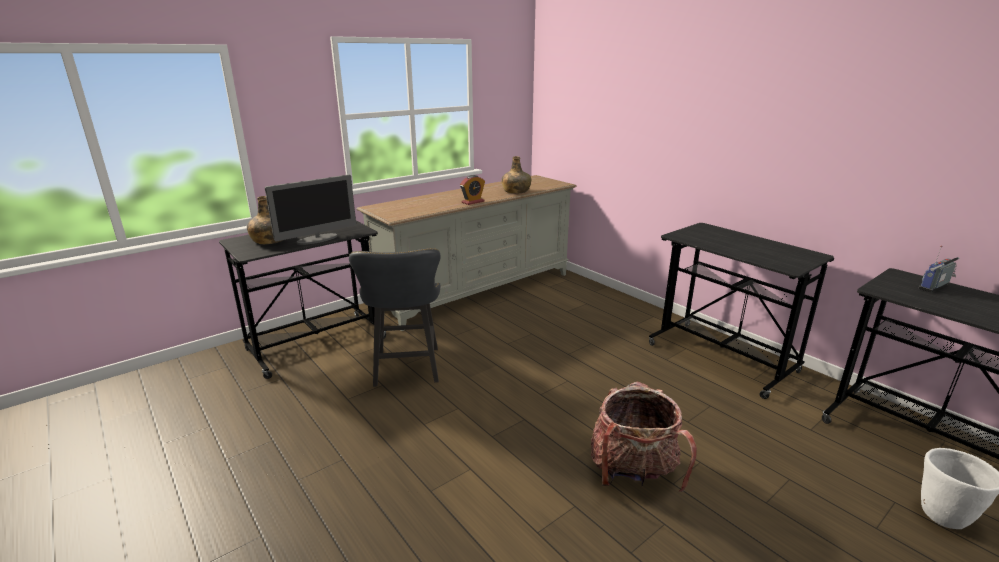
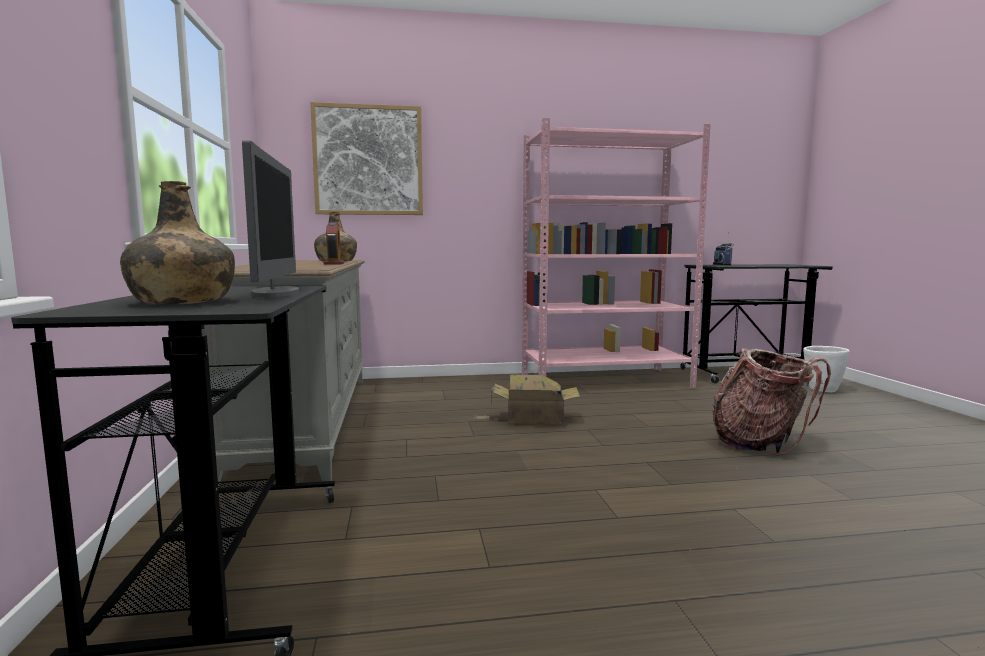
camera: 60 degrees left, 15 degrees down
(406, 372) = (464, 503): grey stool -> none
(565, 353) = (532, 418): none -> cardboard box
(590, 103) = (368, 160): none -> picture
(721, 357) = (604, 380): black desk -> pink bookcase

